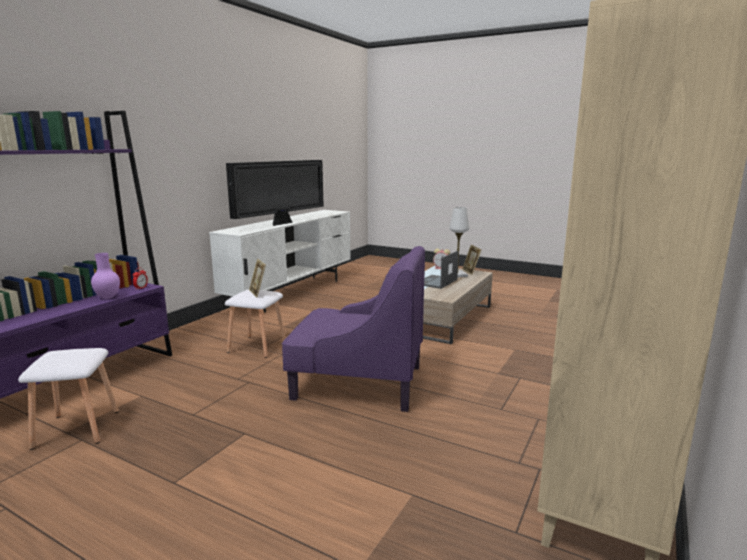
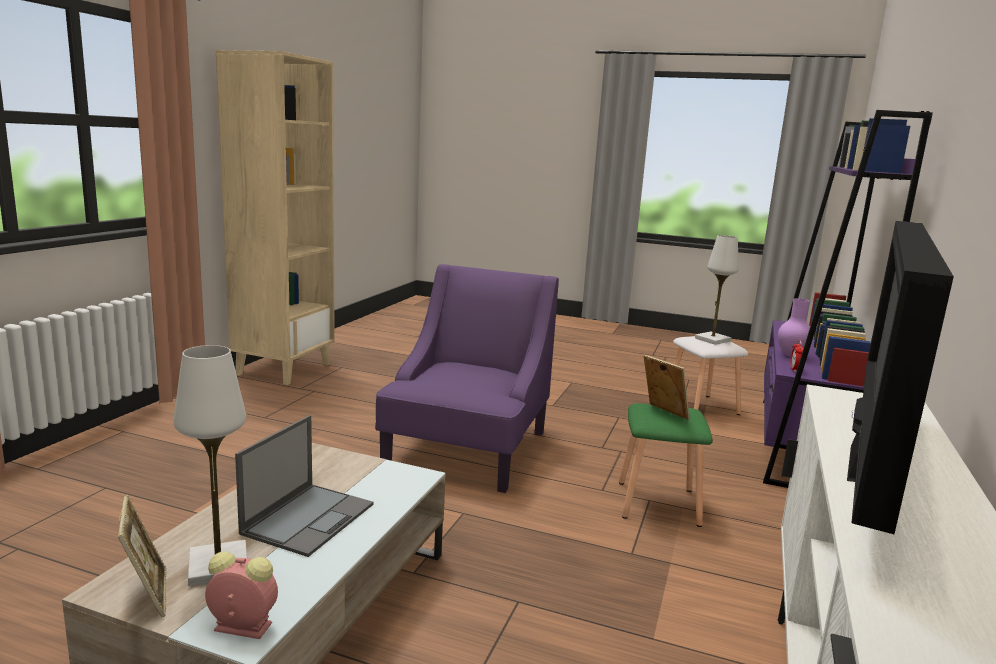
camera: 170 degrees right, 0 degrees up
(62, 356) = (712, 340): none -> white table lamp
(257, 346) = (659, 504): white stool -> green stool
(357, 382) = (466, 449): purple armchair -> purple armchair turned 105 degrees clockwise

